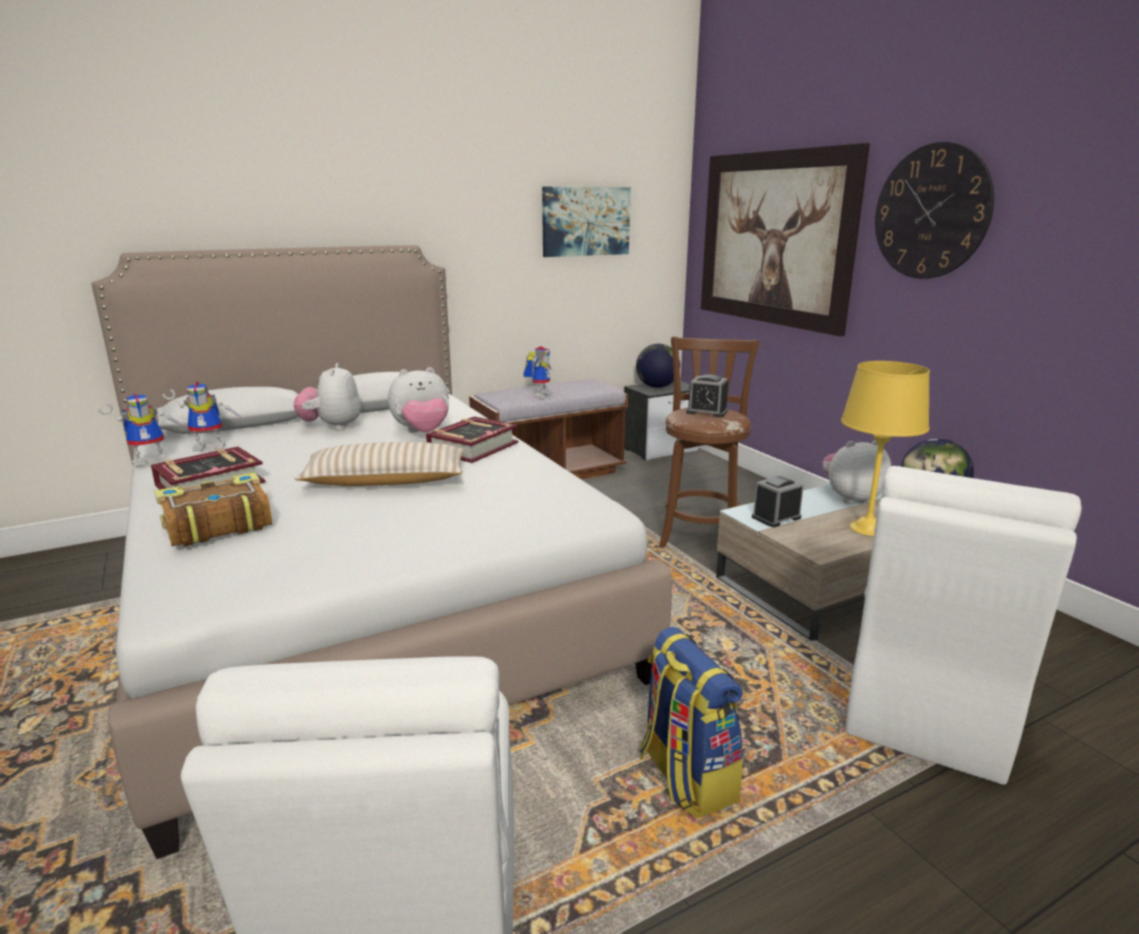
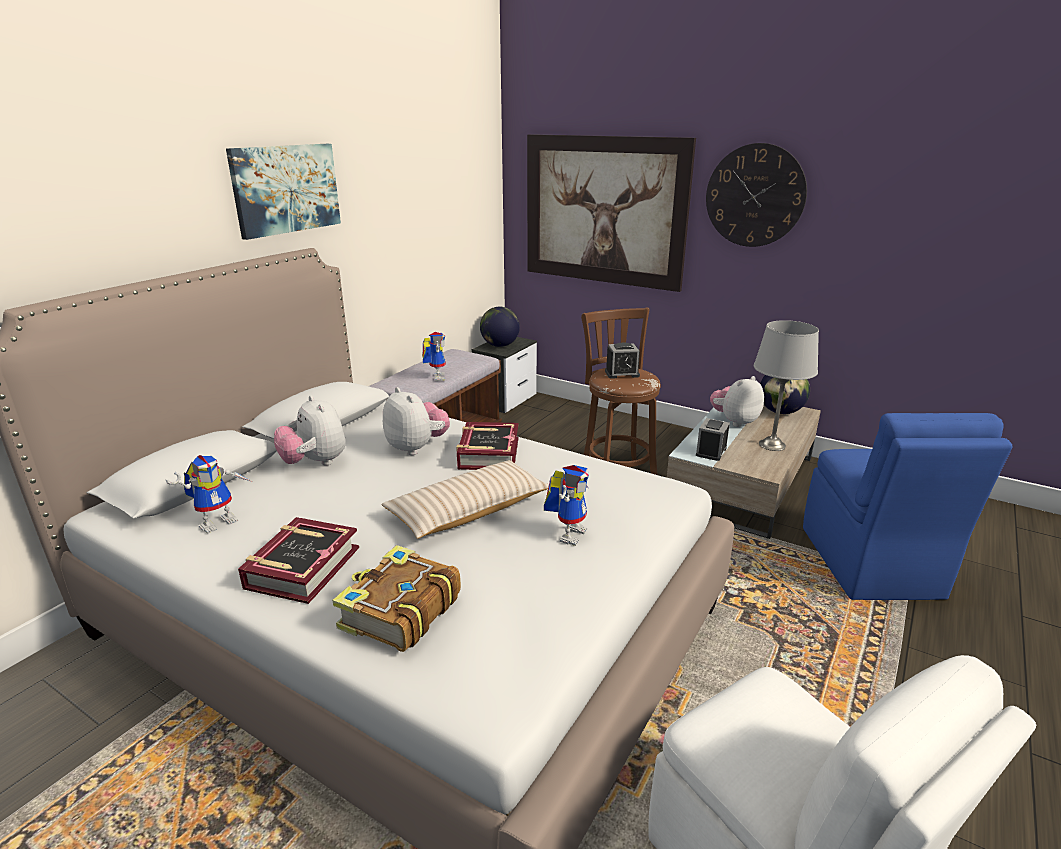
camera: 30 degrees left, 5 degrees up
(153, 460) = (177, 558): toy robot -> toy robot (569, 532)
(422, 433) = (417, 448): plush toy -> plush toy turned 75 degrees counterclockwise
(585, 221) = (434, 202): picture -> picture (286, 189)
(685, 777) = (801, 672): backpack -> none
(868, 528) = (772, 445): yellow table lamp -> grey table lamp
(928, 709) = (870, 564): white chair -> blue chair

